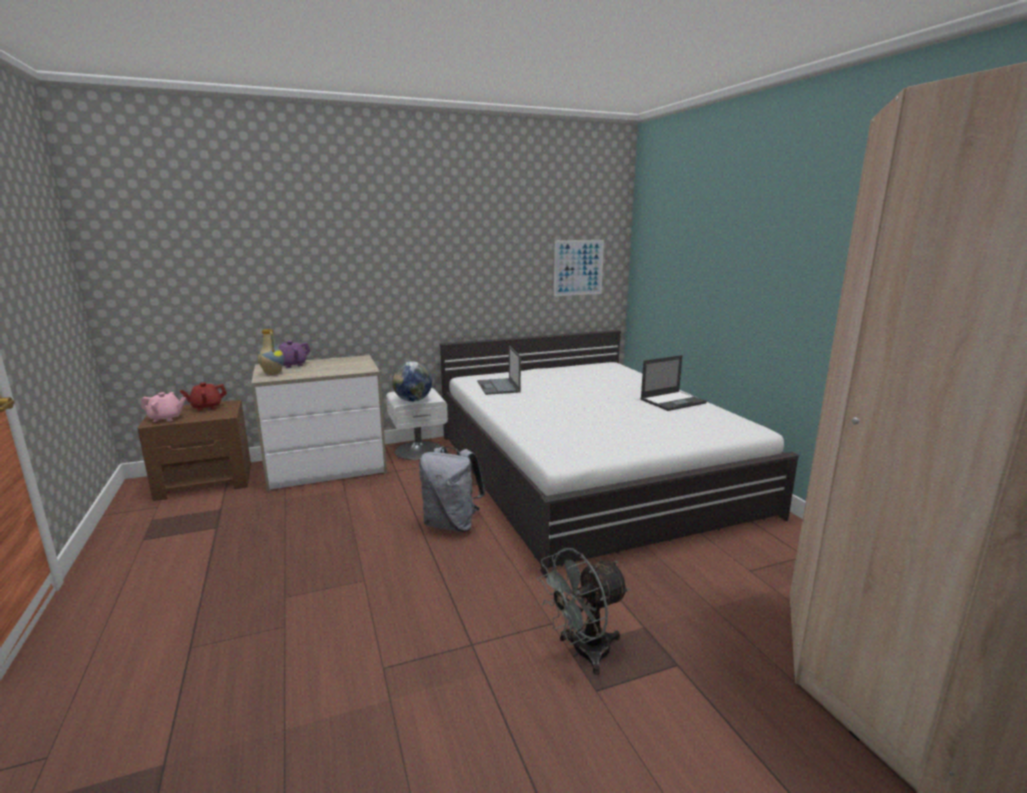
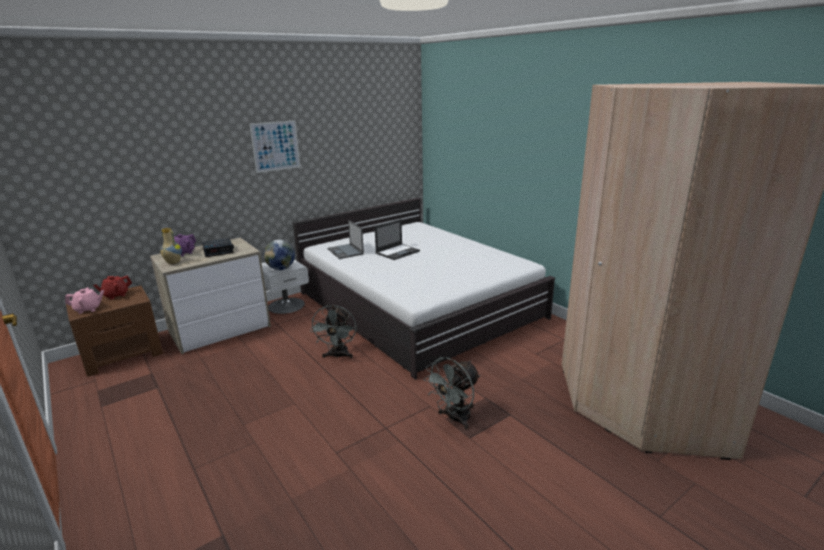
camera: 15 degrees left, 5 degrees up
(332, 366) = (218, 251): none -> alarm clock
(452, 524) = (338, 356): grey backpack -> grey fan
(578, 267) = (387, 154): picture -> picture (275, 146)
(673, 401) = (470, 249): laptop -> laptop (398, 252)

